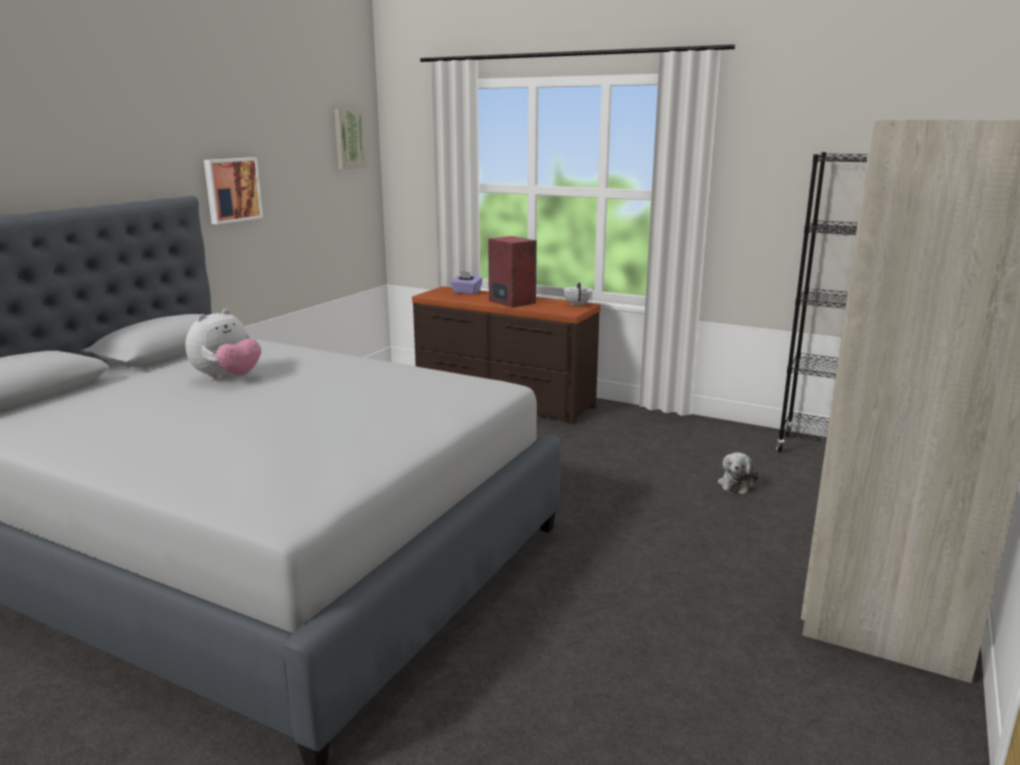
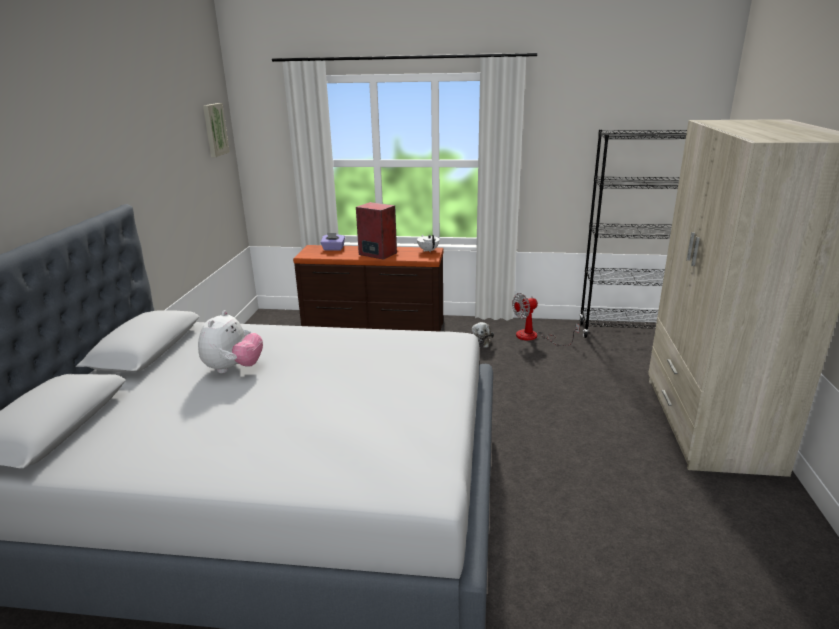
camera: 20 degrees left, 5 degrees up
(232, 190) = (146, 191): picture -> none
(706, 440) = (534, 337): none -> fan
(736, 484) = (576, 368): plush toy -> plush toy (480, 341)

